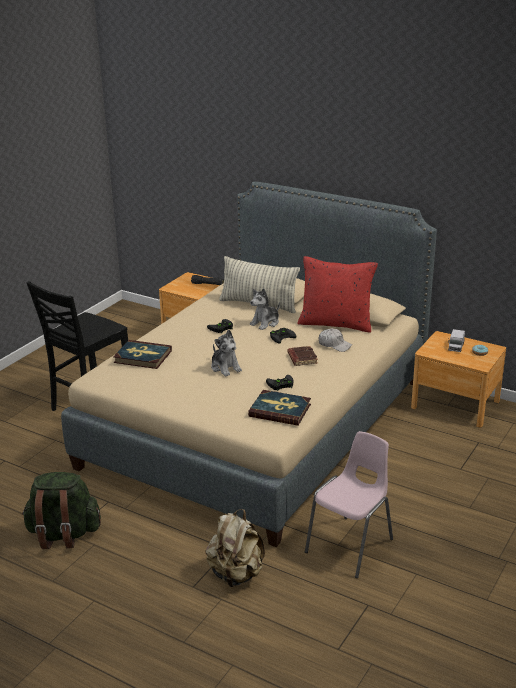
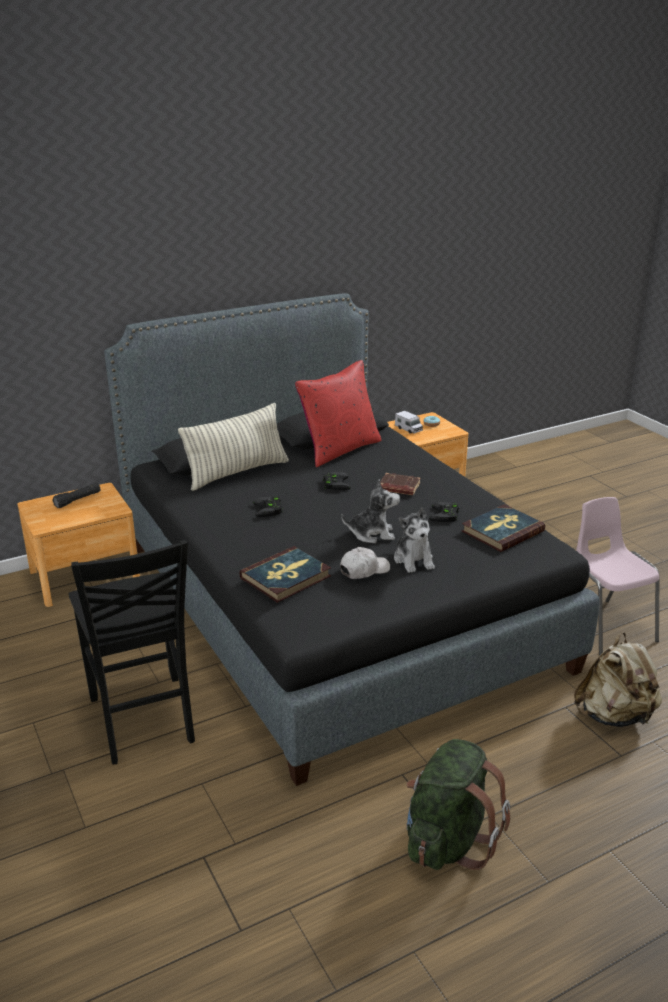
camera: 60 degrees left, 0 degrees up
(258, 422) = (332, 603): beige bed -> black bed
(265, 323) = (289, 482): plush toy -> plush toy (414, 560)
(334, 345) = (387, 464): white cap -> white cap (364, 570)

